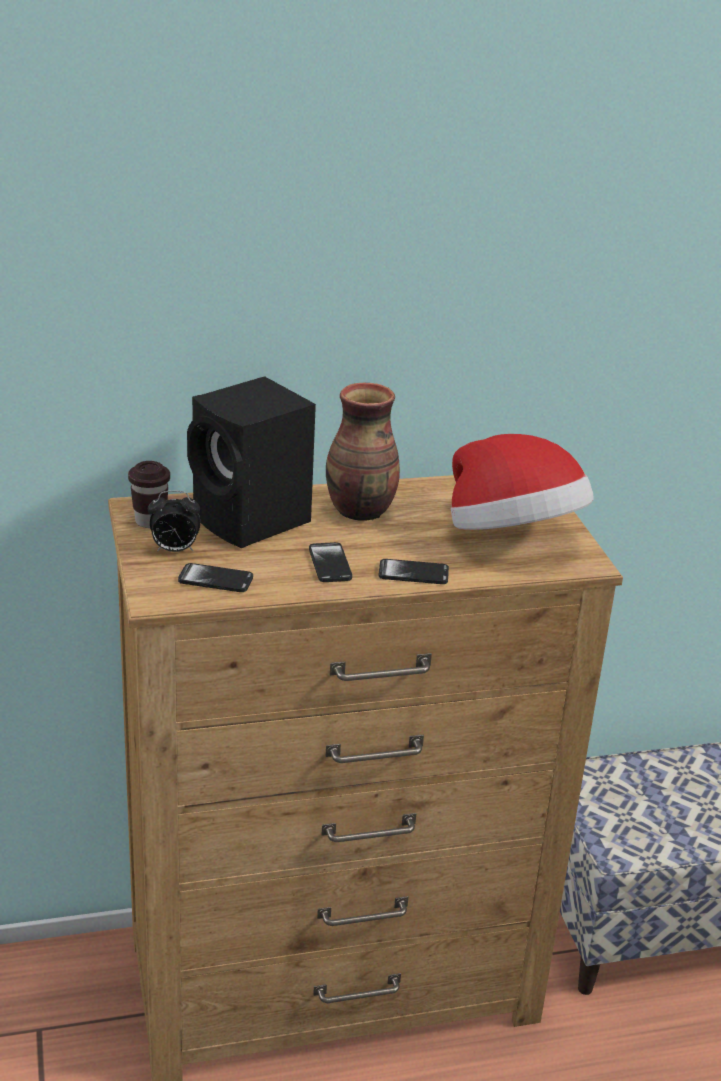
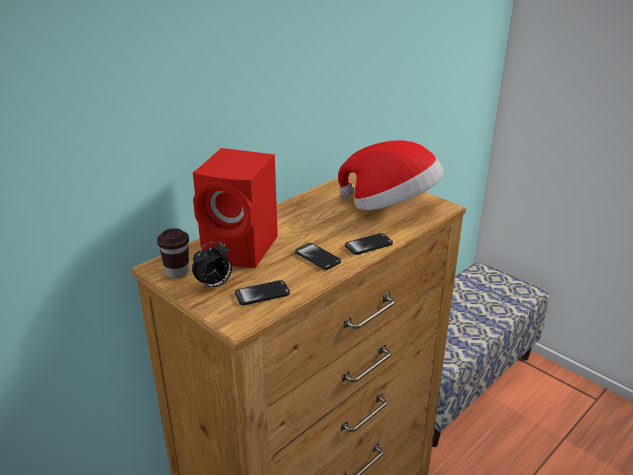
camera: 30 degrees left, 0 degrees up
(253, 522) = (243, 249): black speaker -> red speaker
(361, 511) = (298, 220): vase -> none

